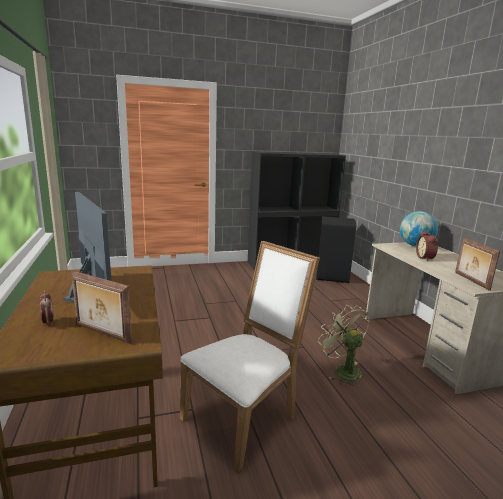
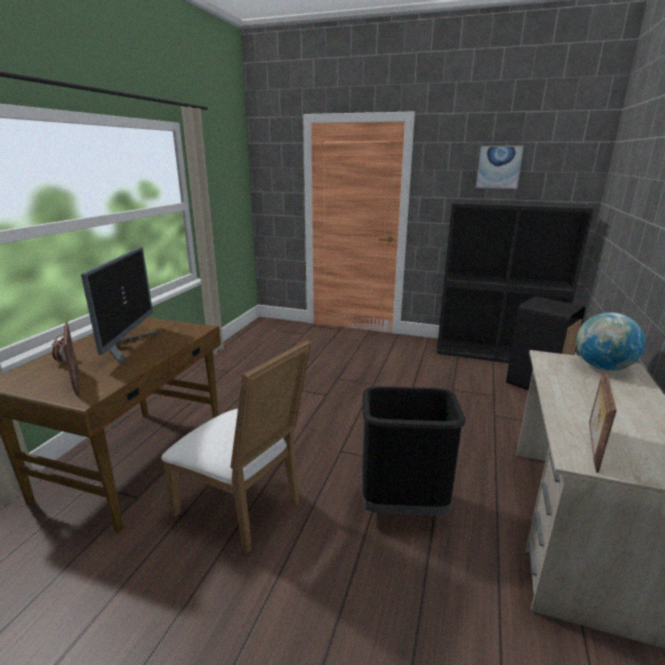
camera: 35 degrees right, 5 degrees up
(245, 417) = (244, 509): white chair -> white chair turned 45 degrees clockwise
(279, 128) = (498, 167): none -> picture
(342, 370) = (402, 507): green fan -> black trash can
(426, 258) = (581, 390): alarm clock -> none

